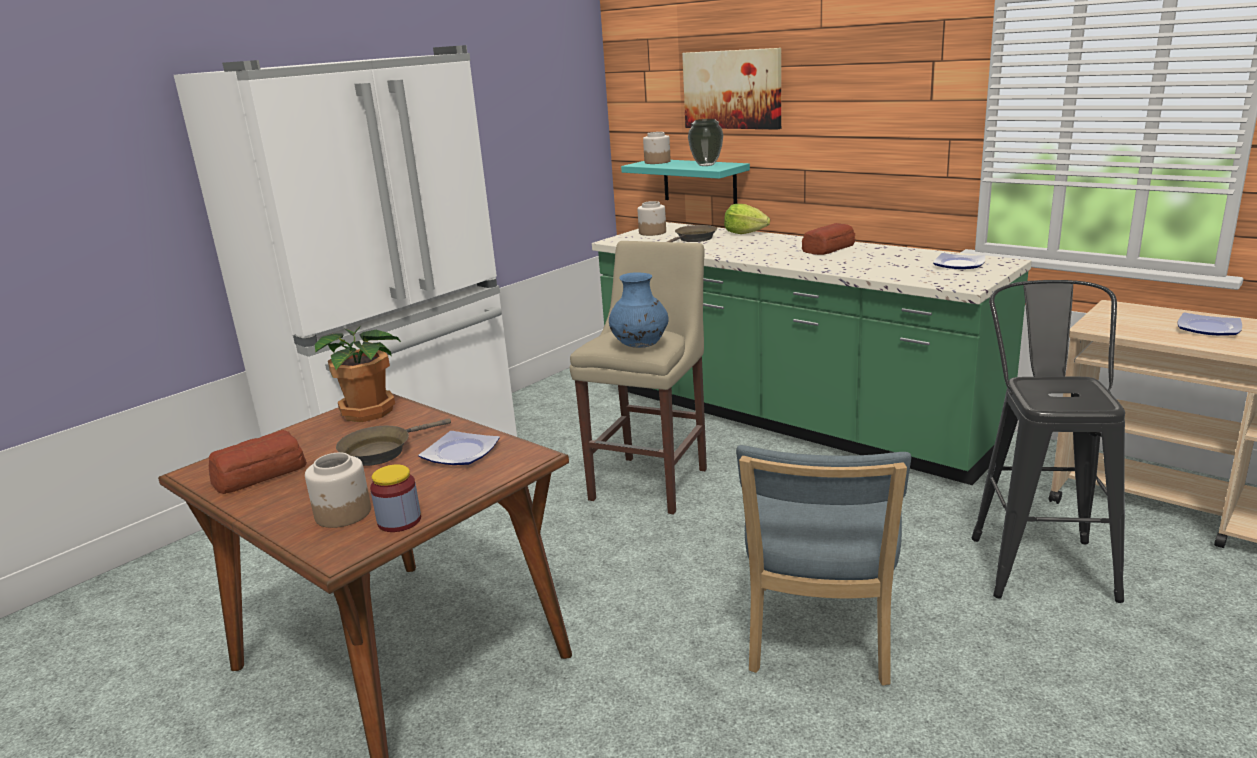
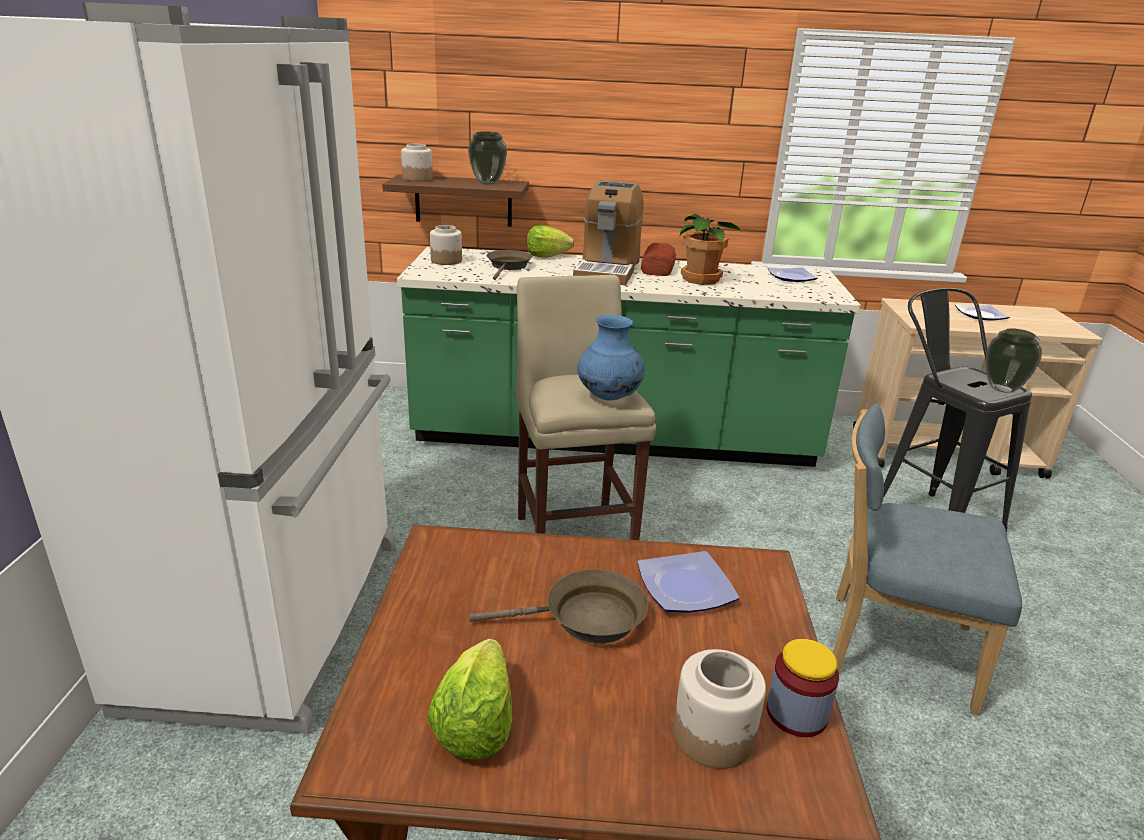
camera: 40 degrees left, 5 degrees up
(258, 474) = (475, 724): bread -> lettuce
(370, 411) = (461, 563): potted plant -> potted plant (701, 279)
(381, 451) = (586, 618): brown frying pan -> brown frying pan turned 105 degrees counterclockwise
(699, 181) = (463, 201): turquoise shelf -> brown shelf
(732, 89) = (509, 100): picture -> none
(775, 247) = (608, 270): none -> coffee machine
(819, 639) = (891, 647): blue chair -> blue chair turned 135 degrees clockwise
(1084, 403) = (1003, 389): none -> vase

